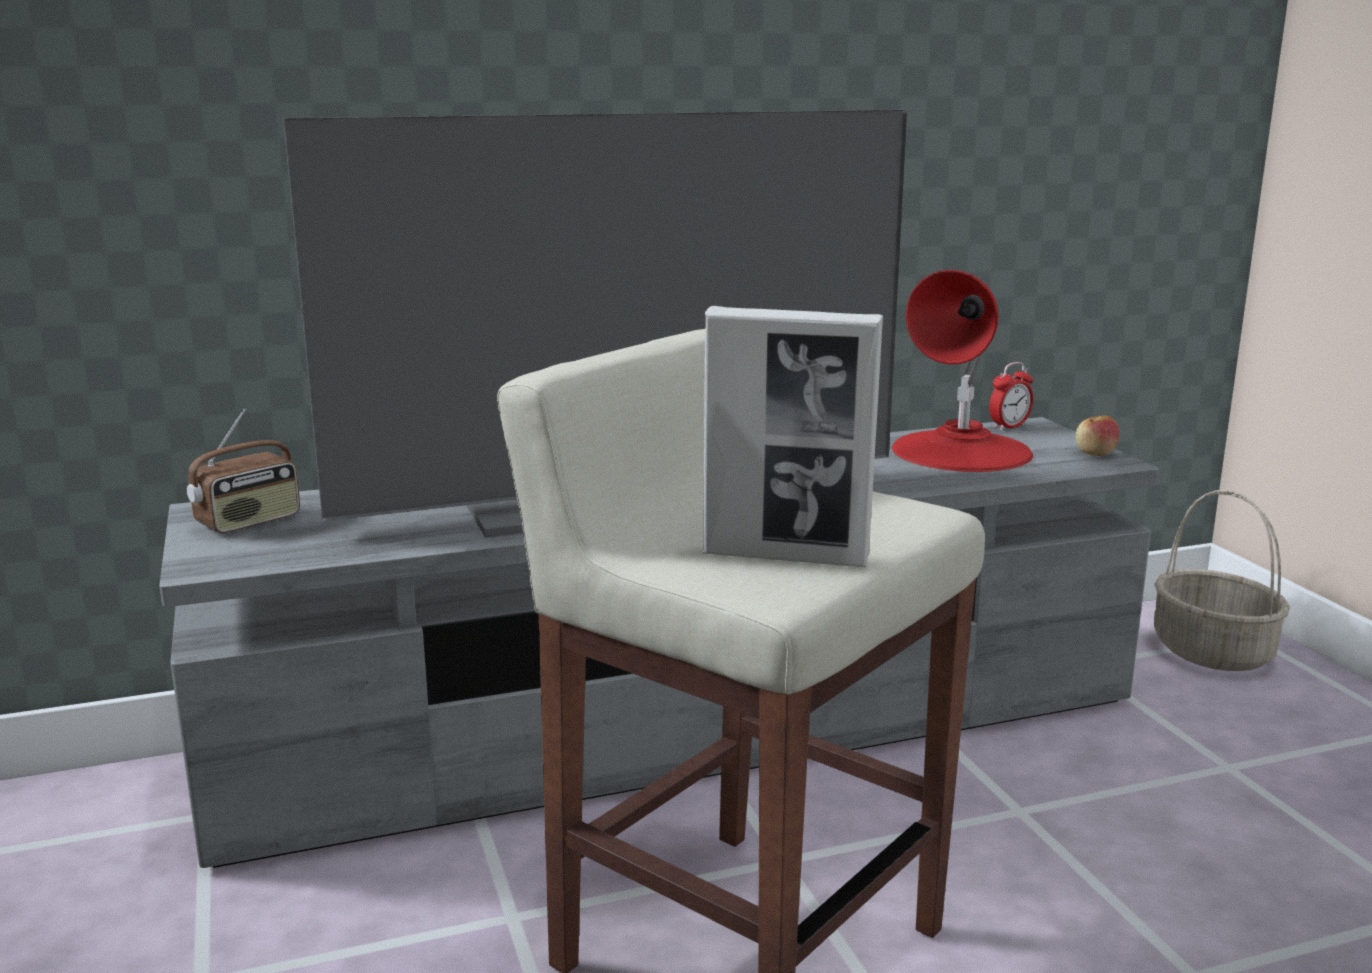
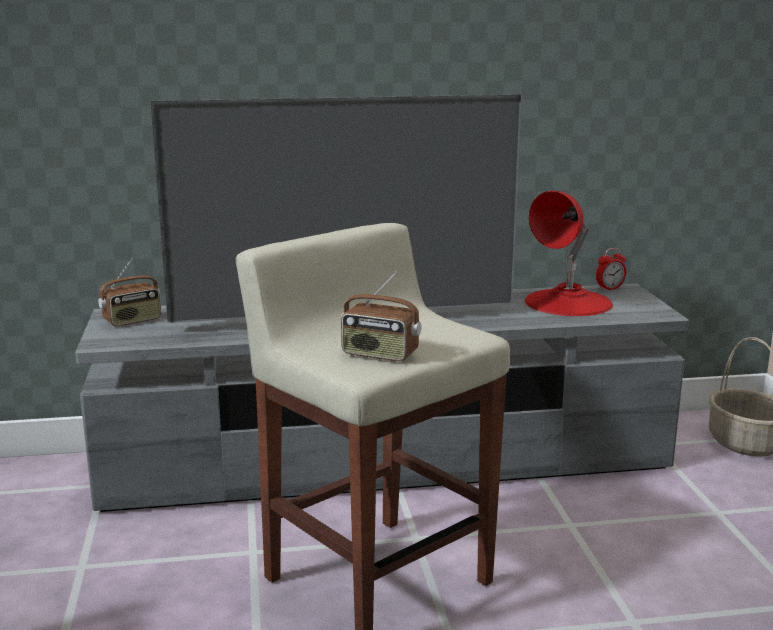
camera: 10 degrees right, 0 degrees up
(786, 556) = (379, 354): picture frame -> radio
(1095, 453) = (653, 308): apple -> none

